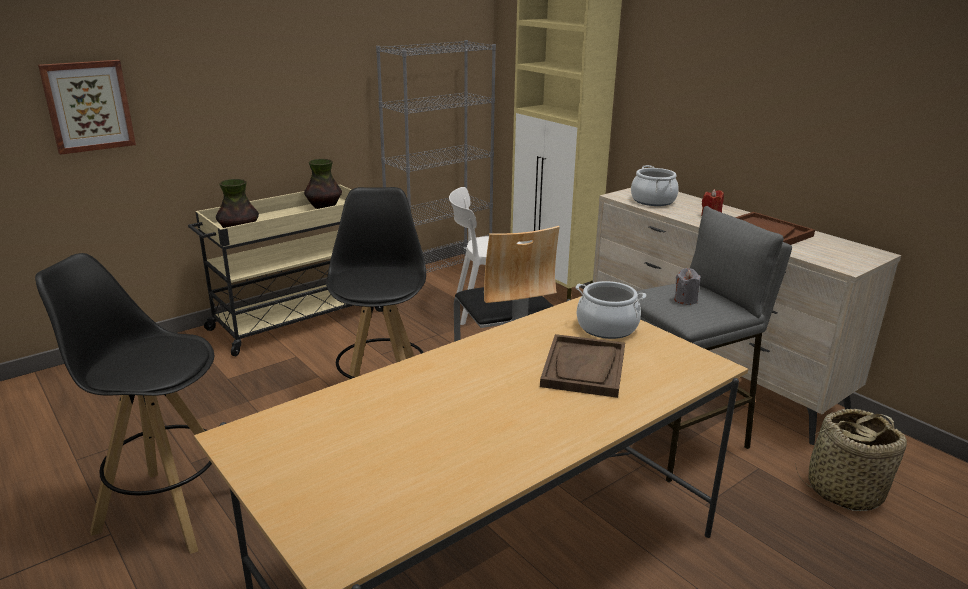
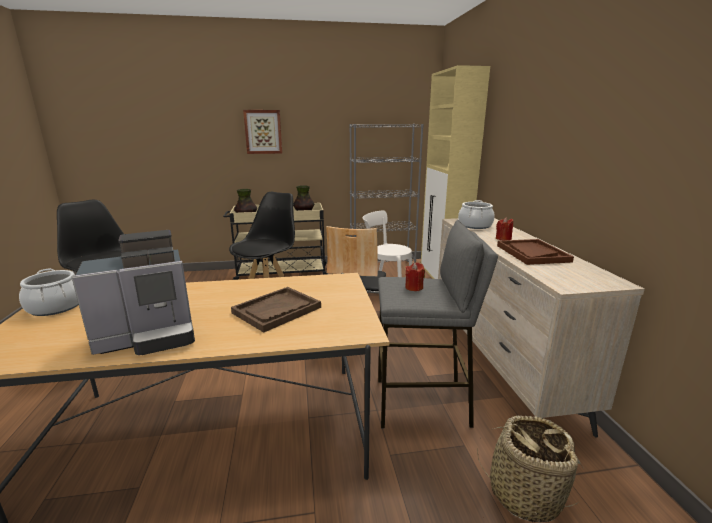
camera: 30 degrees right, 5 degrees down
(88, 106) = (187, 145): picture -> picture (263, 132)
(502, 444) = (150, 337): none -> coffee machine
(607, 327) = (335, 292): cooking pot -> cooking pot (55, 307)
(685, 300) = (414, 287): grey candle -> red candle

